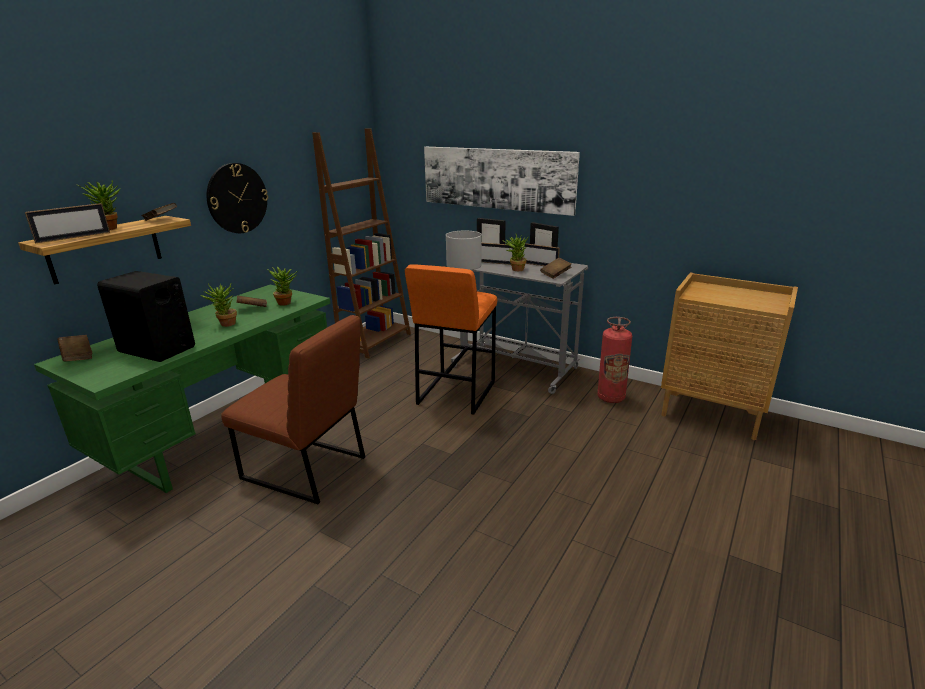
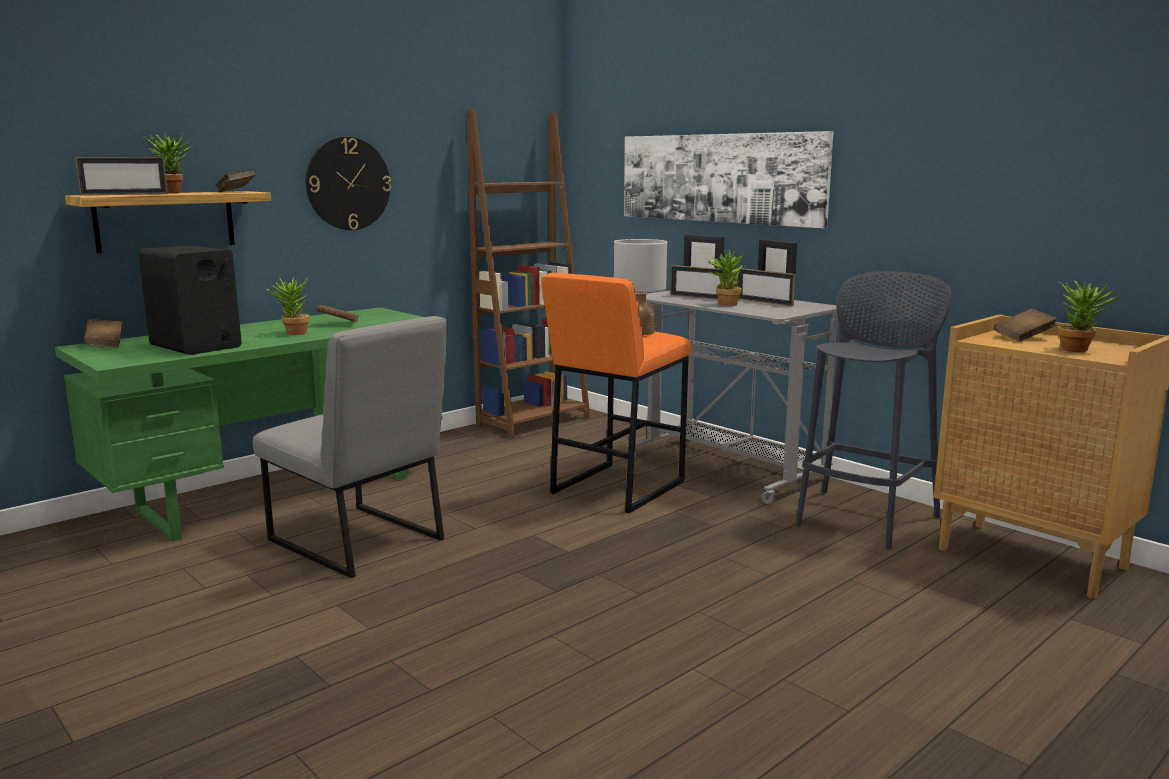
camera: 15 degrees right, 10 degrees down
(287, 303) = (386, 322): potted plant -> potted plant (1079, 349)
(306, 469) = (358, 541): brown chair -> grey chair
(555, 274) = (780, 311): brown book -> brown book (1024, 337)
(610, 398) = (863, 519): fire extinguisher -> grey stool

